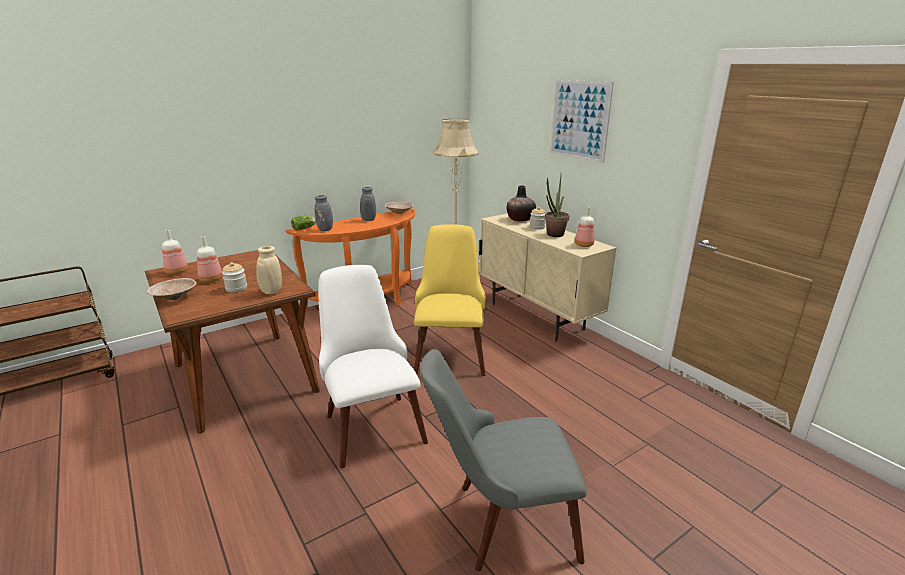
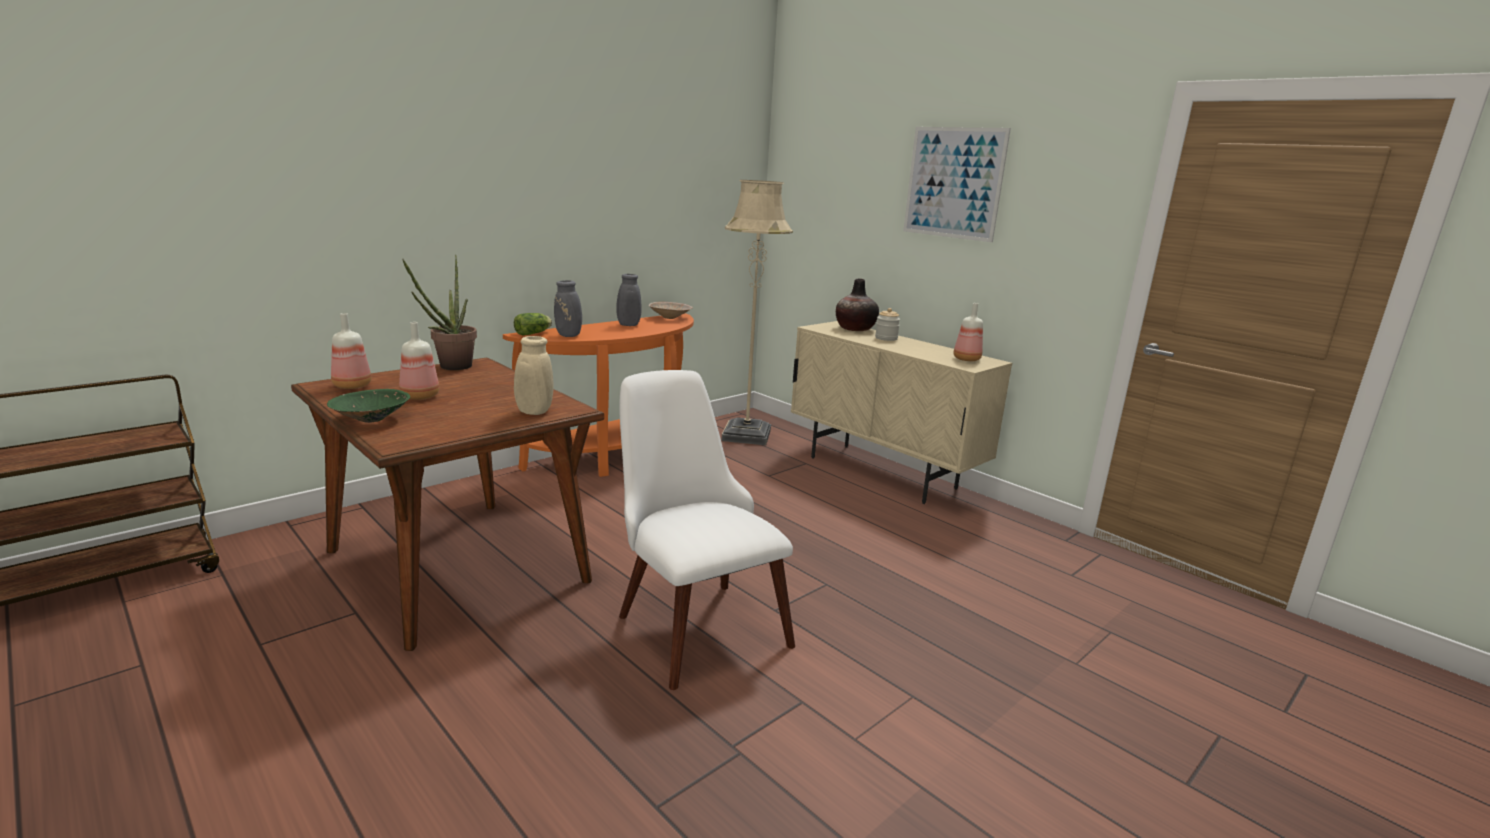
camera: 10 degrees left, 5 degrees down
(174, 297) = (370, 419): beige bowl -> green bowl
(236, 288) = (471, 408): jar -> none
(450, 351) = (775, 519): yellow chair -> none
(500, 523) = (952, 751): grey chair -> none
(553, 235) = (916, 348): potted plant -> potted plant (450, 367)

